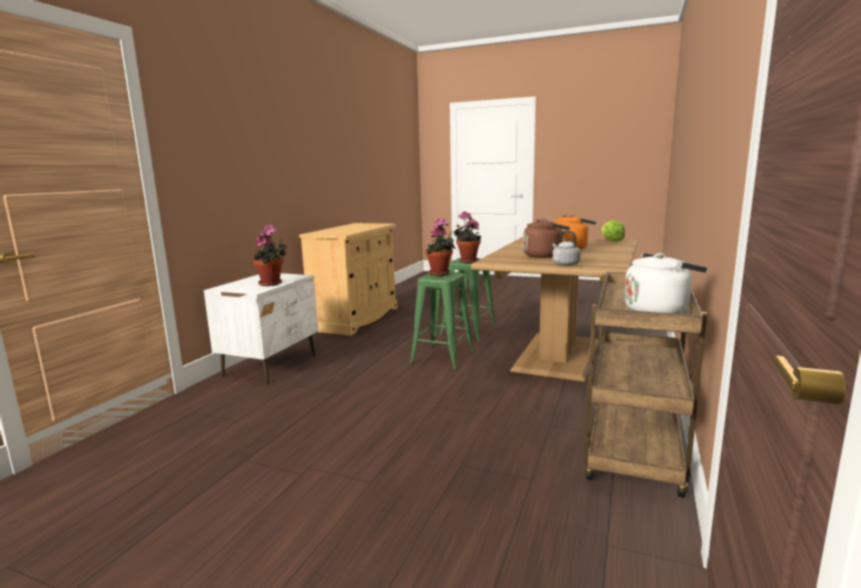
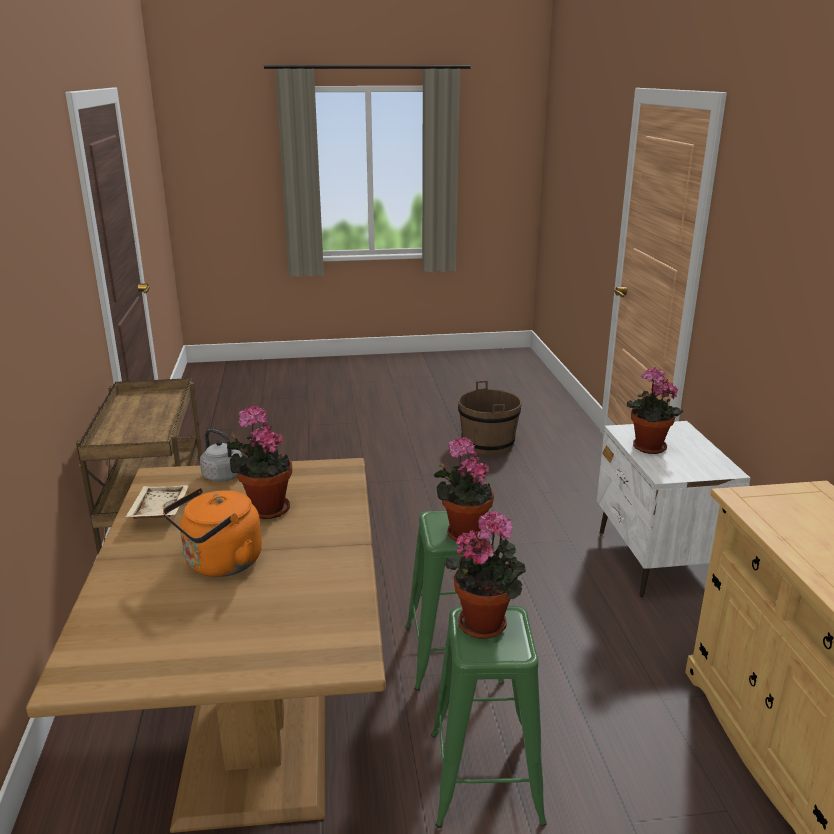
camera: 150 degrees right, 10 degrees up
(154, 498) = (488, 443): none -> brown bucket
(544, 255) = (264, 508): brown kettle -> potted plant
(605, 259) = (158, 511): none -> beige tray
(611, 240) = (109, 674): lettuce -> none
(658, 310) = (135, 409): white kettle -> none

